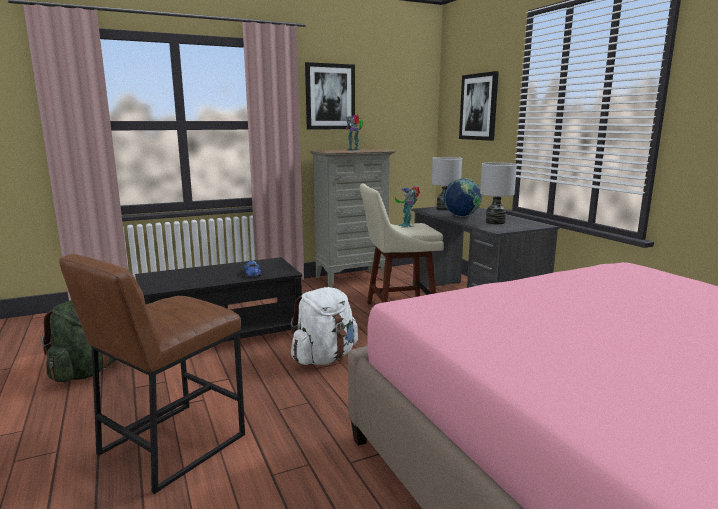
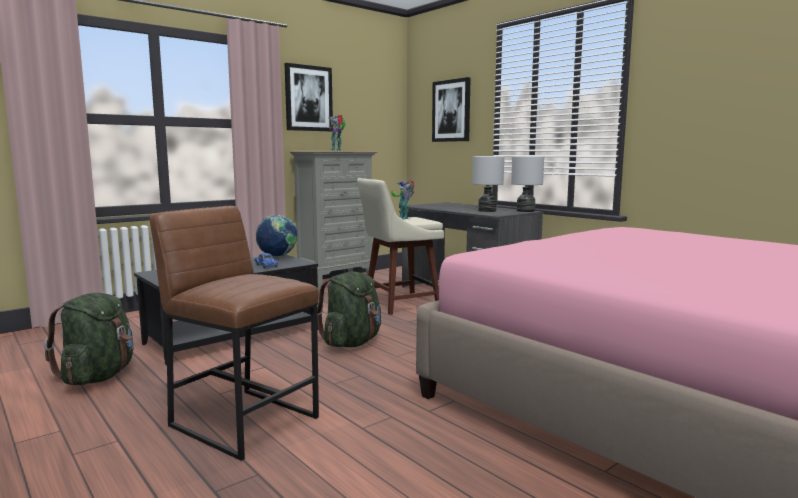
camera: 15 degrees left, 5 degrees down
(170, 445) = (243, 421): brown chair -> brown chair turned 105 degrees clockwise
(324, 358) = (352, 343): white backpack -> green backpack
(444, 209) = (430, 205): grey table lamp -> grey table lamp (525, 211)
(461, 217) = (453, 208): globe -> globe (278, 257)

